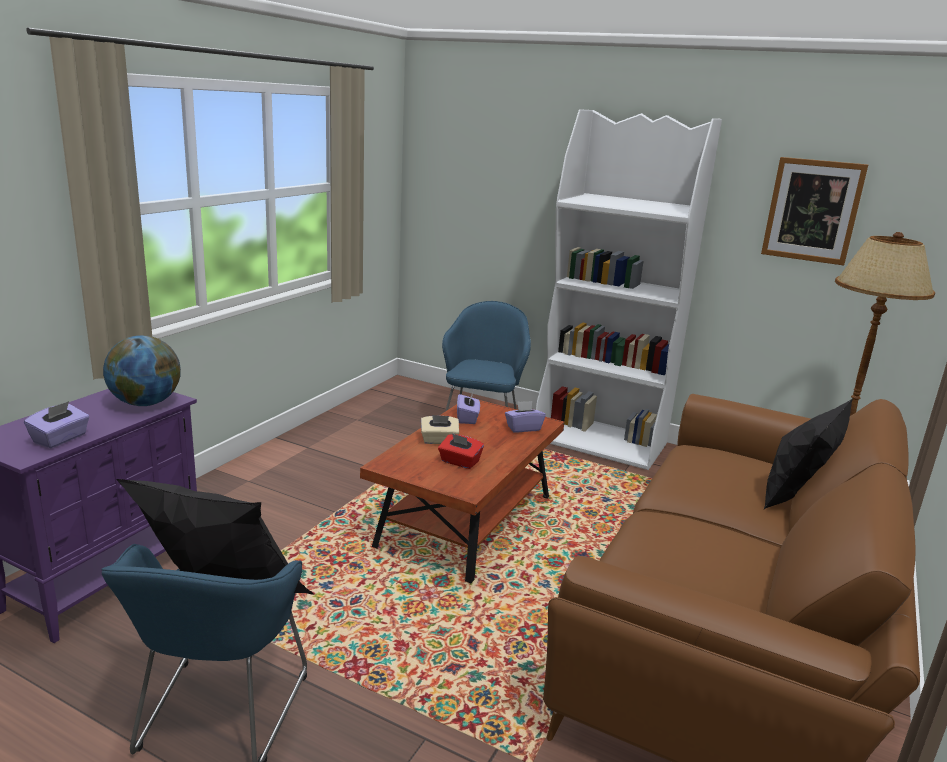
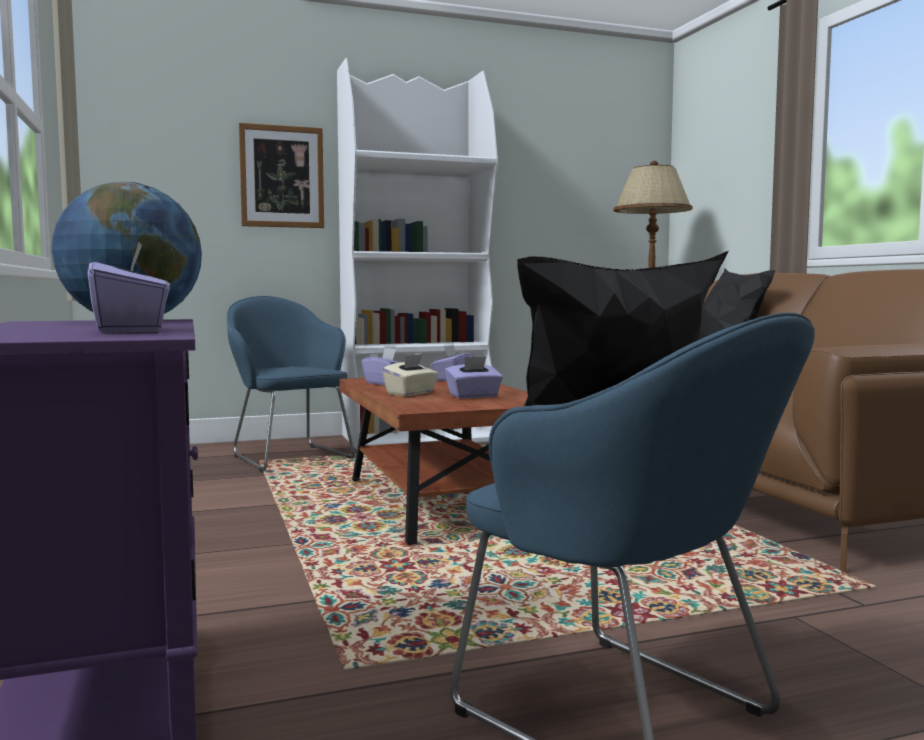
camera: 45 degrees left, 15 degrees down
(459, 462) = (473, 396): red tissue box -> purple tissue box
(812, 211) = (555, 166): picture -> picture (282, 177)

